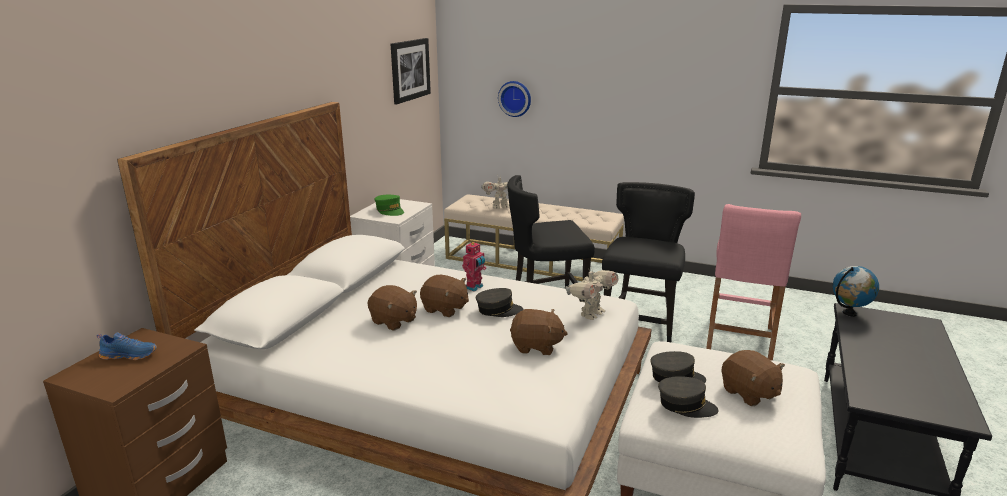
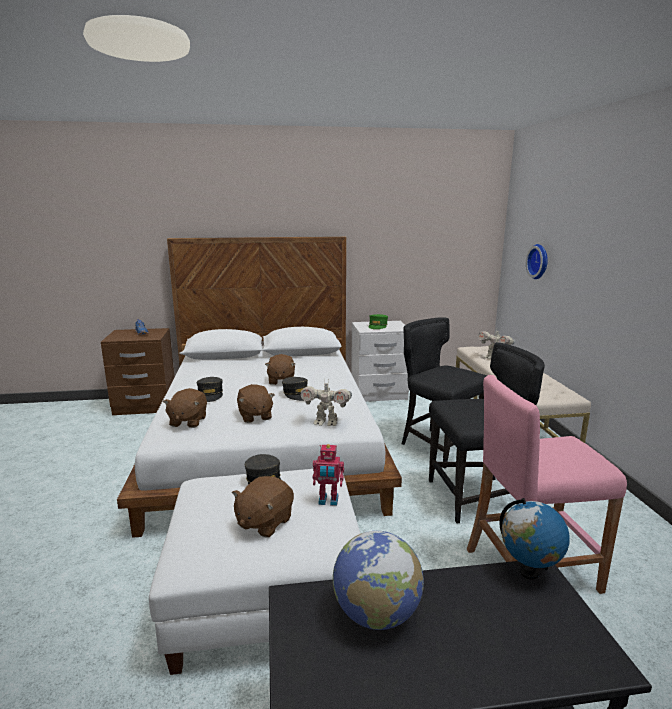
camera: 60 degrees right, 5 degrees down
(393, 321) = (251, 374): brown plush toy -> brown plush toy (187, 421)
(410, 70) = (456, 227): picture -> none
(474, 287) = (324, 380): toy robot -> toy robot (328, 501)
(686, 405) = (220, 492): grey cap -> grey cap (210, 394)
(885, 373) = (376, 614): none -> globe

